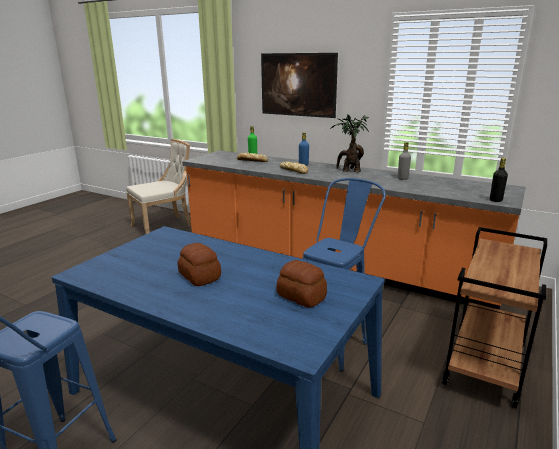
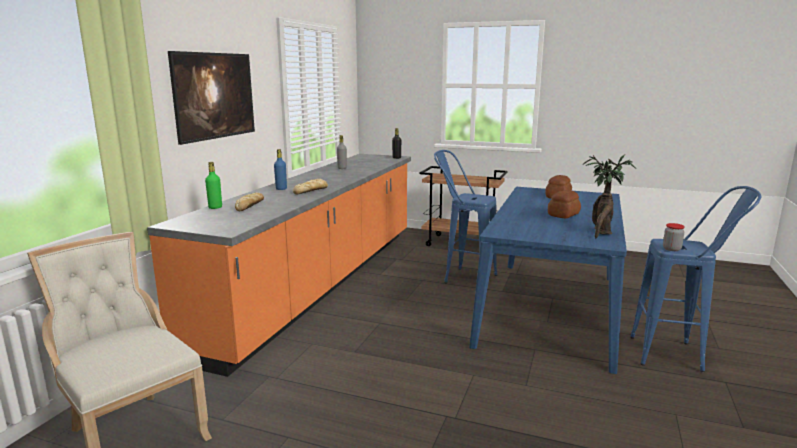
camera: 100 degrees left, 5 degrees down
(33, 319) = (671, 249): none -> jar
(349, 171) = (313, 178): potted plant -> potted plant (601, 233)

